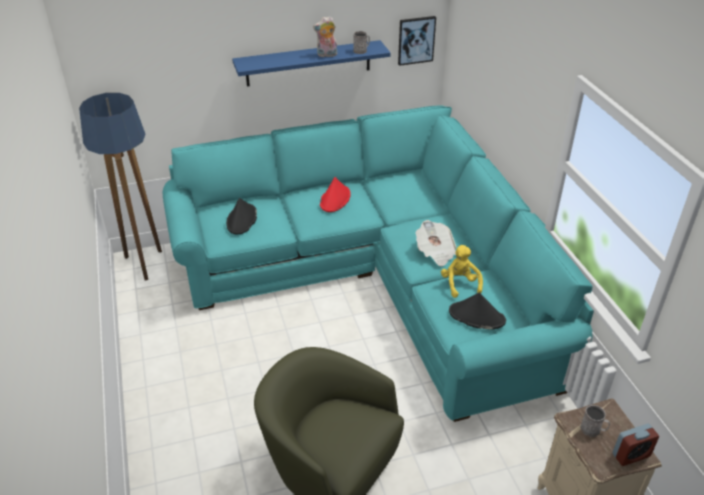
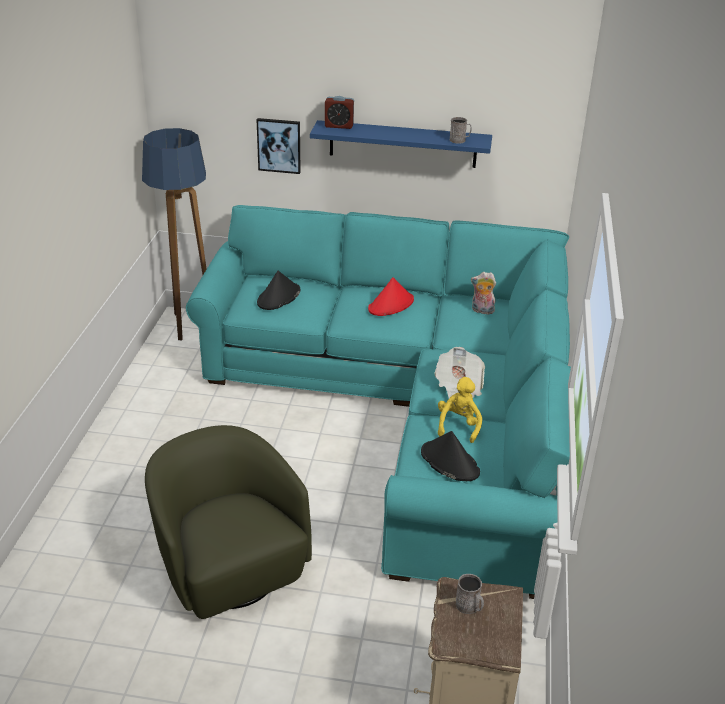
camera: 25 degrees right, 5 degrees down
(326, 55) = (416, 137): plush toy -> plush toy (481, 311)
(416, 40) = (538, 144): picture -> picture (279, 145)
(631, 455) = (491, 647): alarm clock -> alarm clock (339, 126)

